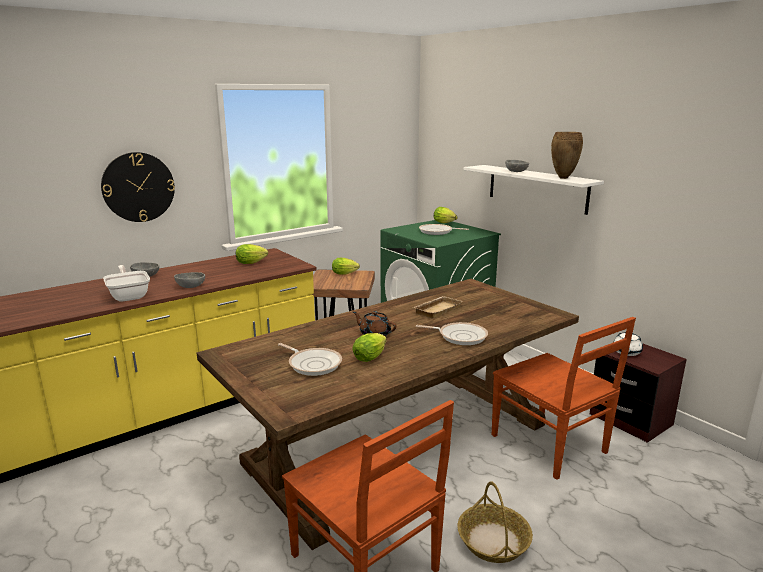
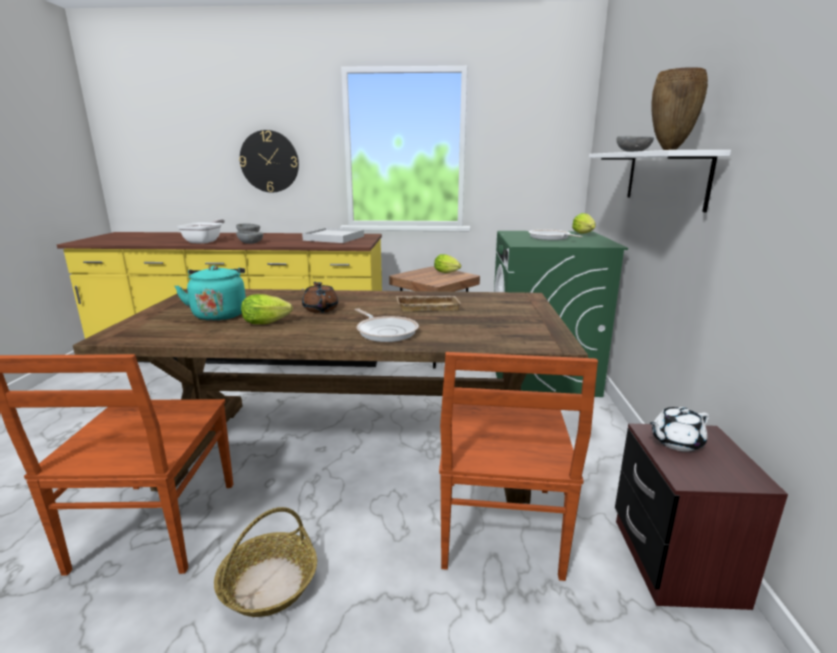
camera: 40 degrees right, 0 degrees up
(252, 263) = (334, 238): lettuce -> white tray
(313, 364) = (220, 314): frying pan -> turquoise kettle

